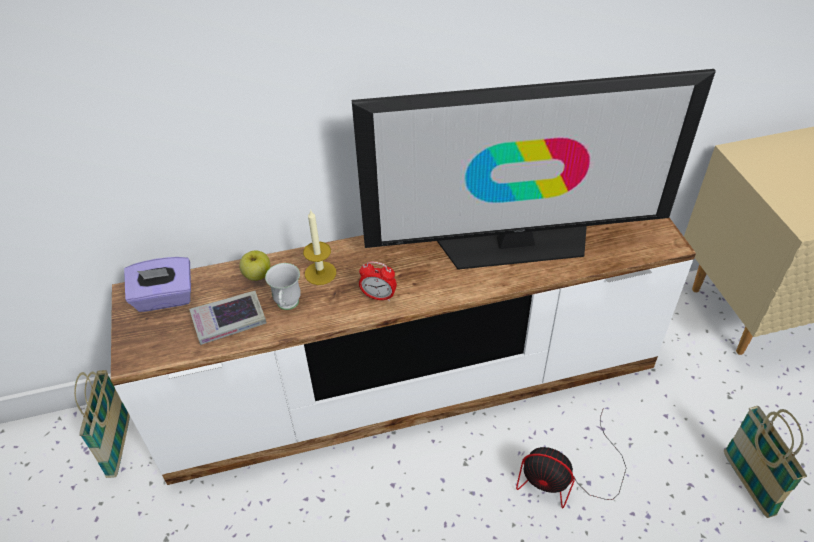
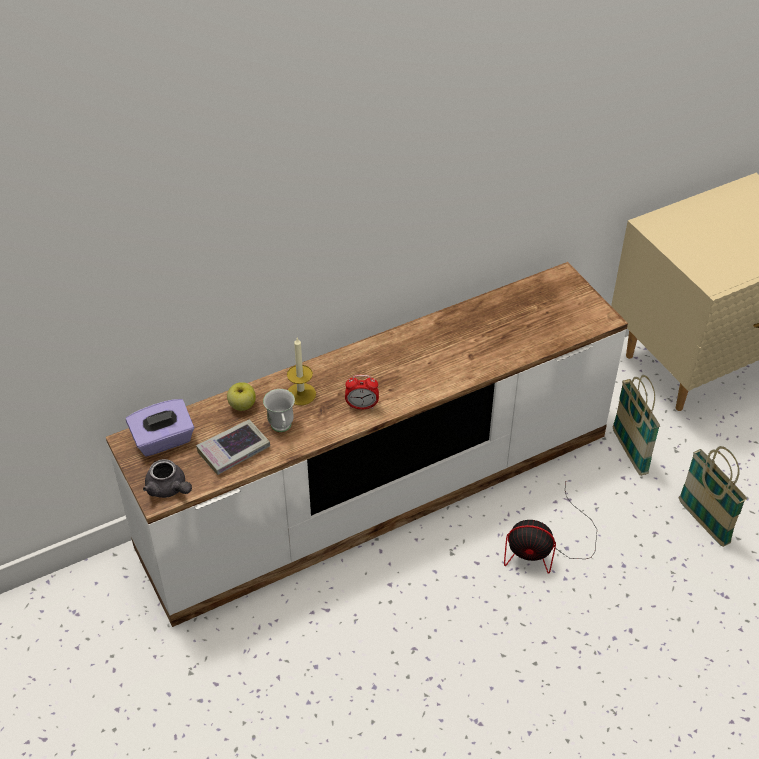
camera: 15 degrees left, 0 degrees up
(119, 446) = (108, 602): basket -> basket (629, 452)
(147, 351) = (169, 489): none -> grey teapot
(515, 243) = (470, 339): television -> none

